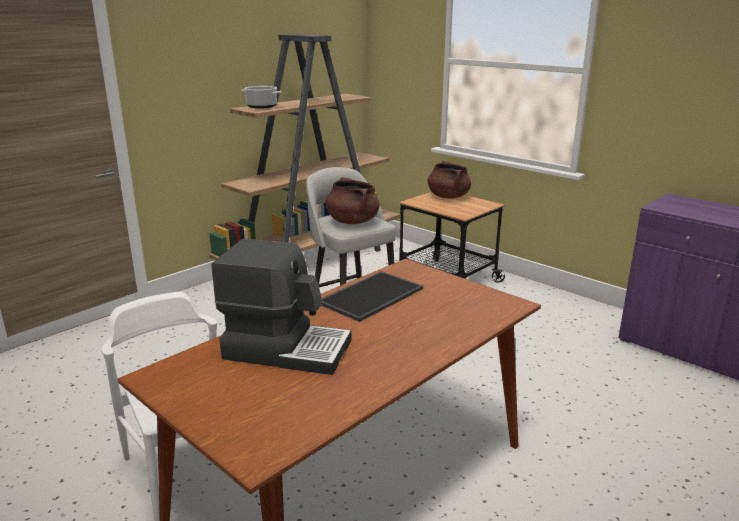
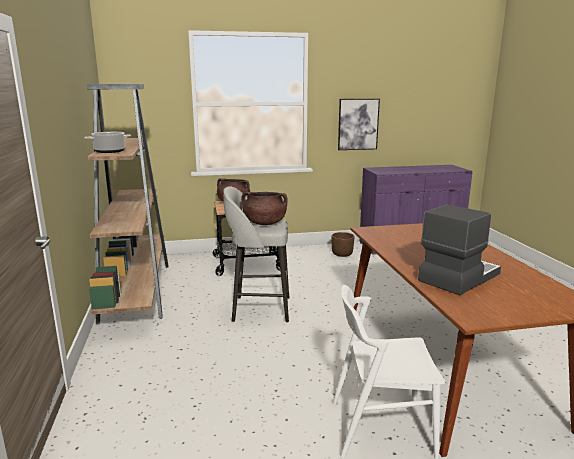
camera: 55 degrees left, 5 degrees down
(370, 295) = (398, 245): tray -> none
(578, 319) = (342, 254): none -> brown planter
(673, 115) = (358, 124): none -> picture

